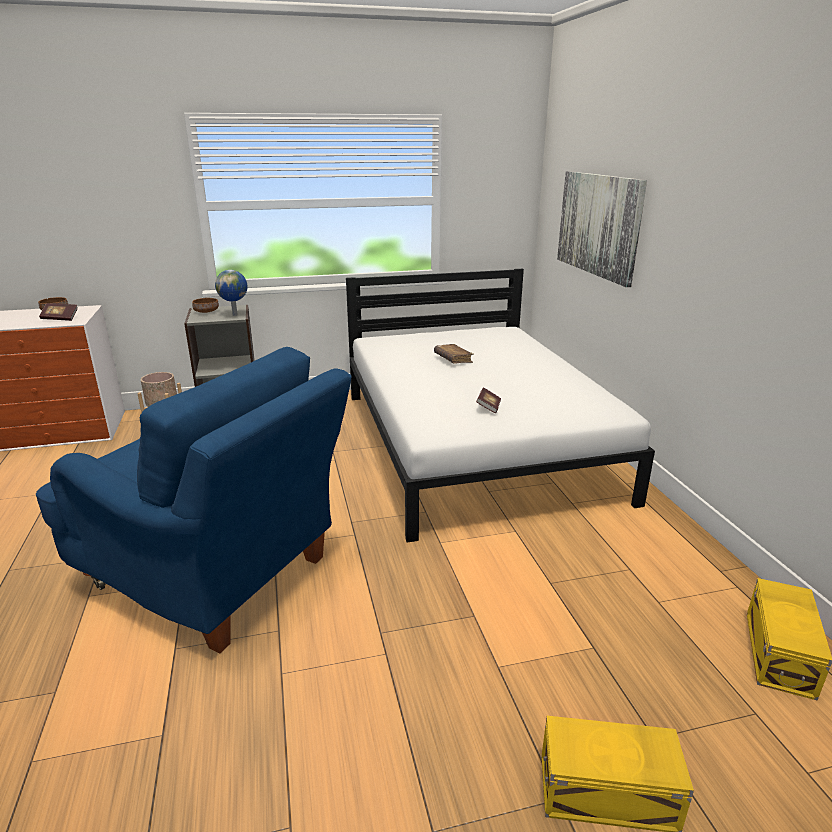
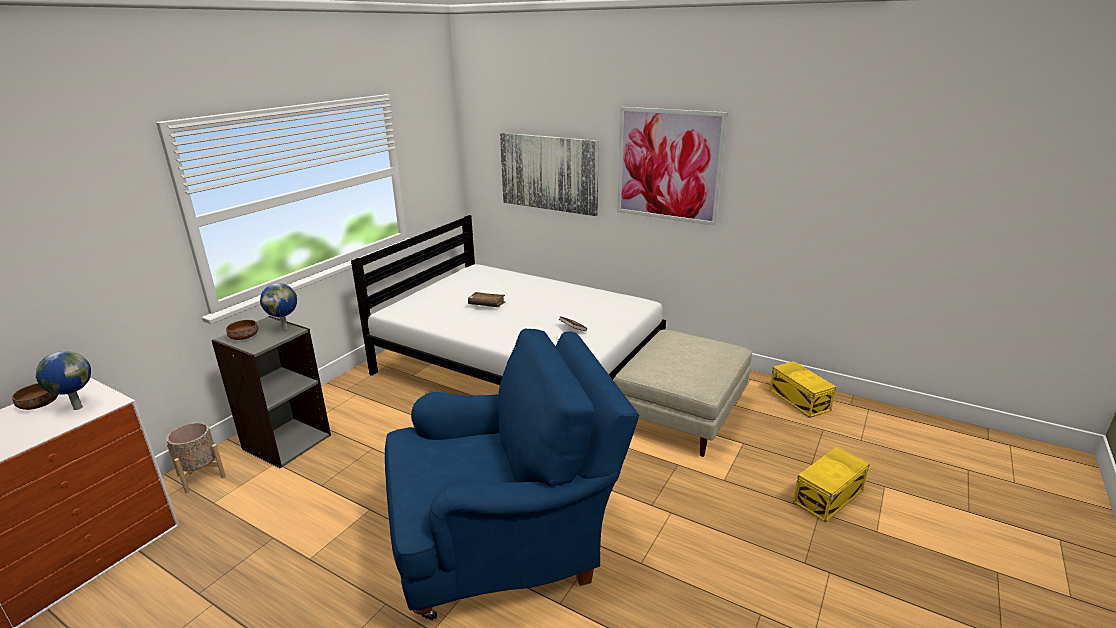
camera: 45 degrees left, 0 degrees up
(60, 318) = (77, 407): book -> globe
(567, 570) = (681, 414): none -> beige ottoman
(712, 219) = (668, 165): none -> picture

